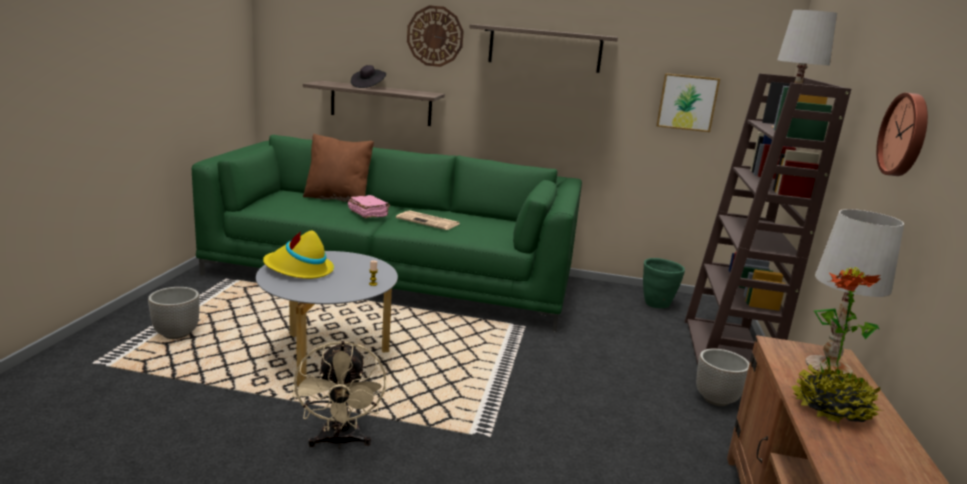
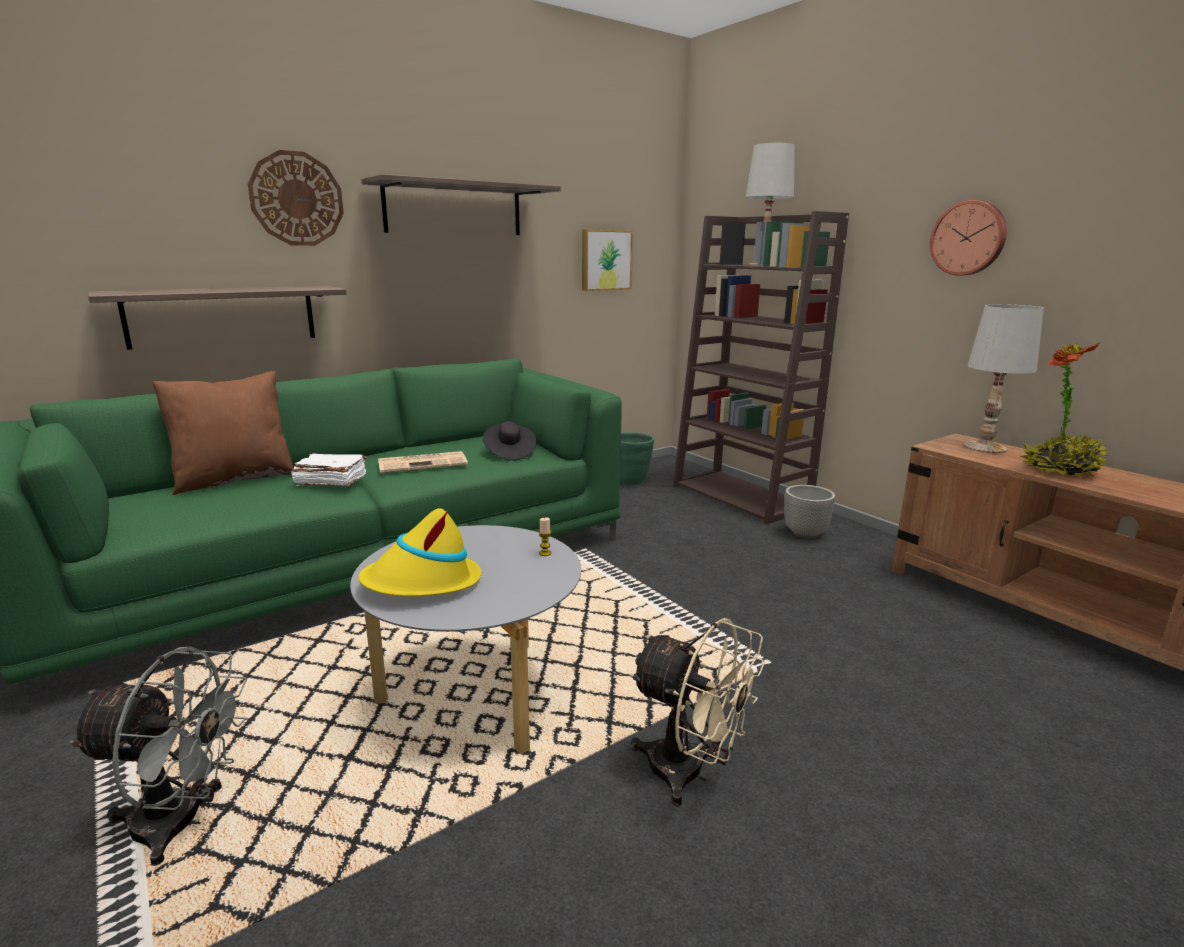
camera: 45 degrees left, 0 degrees up
(177, 334) = (182, 823): planter -> grey fan
(368, 87) = (205, 289): black hat -> black hat (509, 453)
(368, 214) = (330, 481): pink book -> white book

